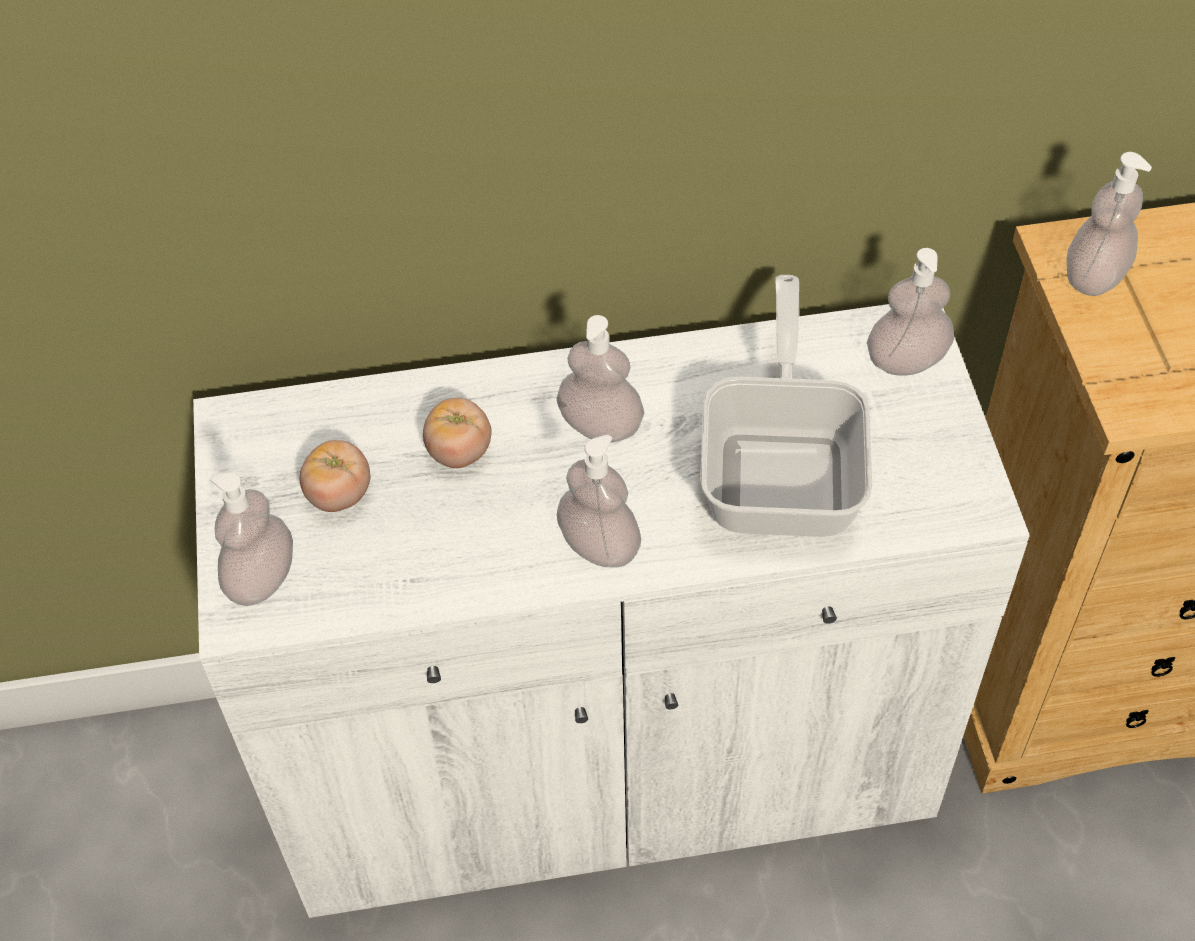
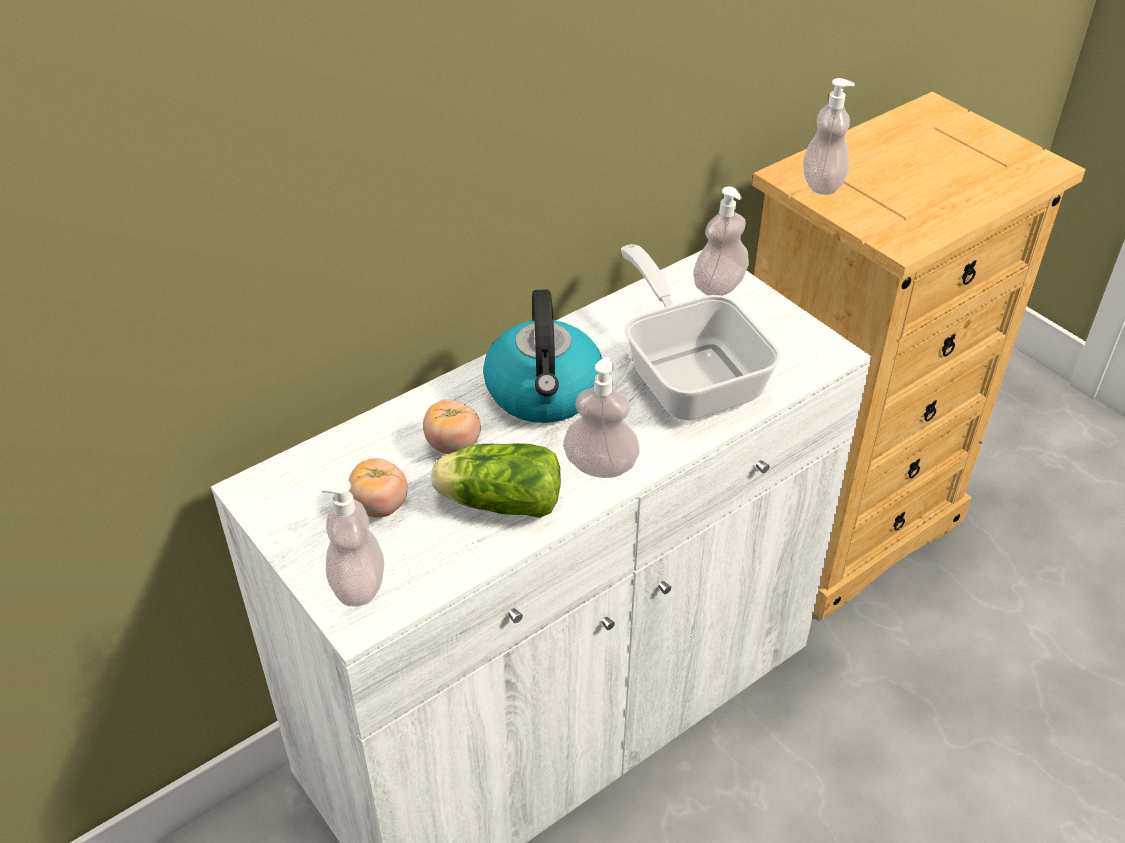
camera: 30 degrees left, 10 degrees down
(459, 542) = (497, 502): none -> lettuce
(600, 426) = (544, 393): soap dispenser -> kettle

